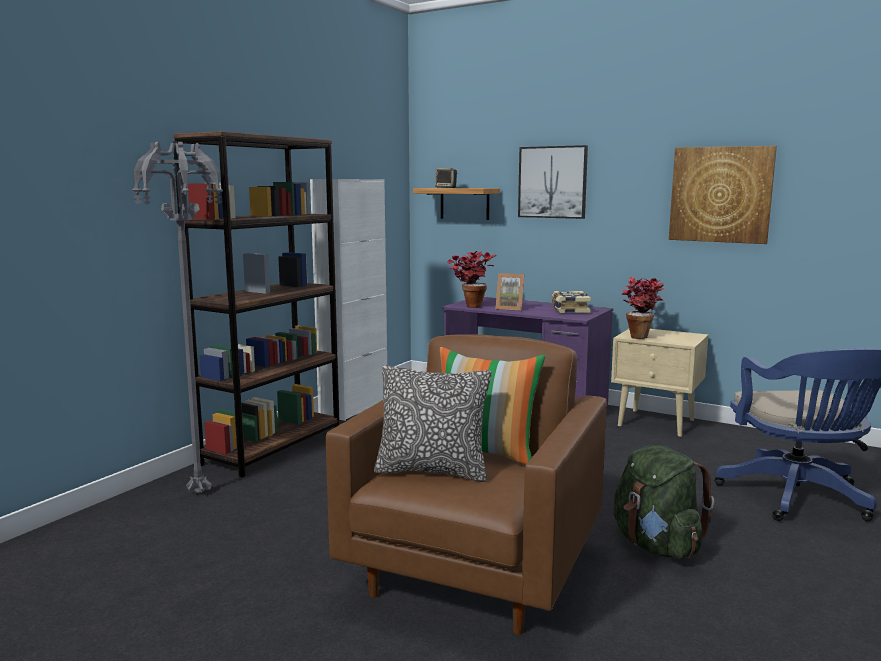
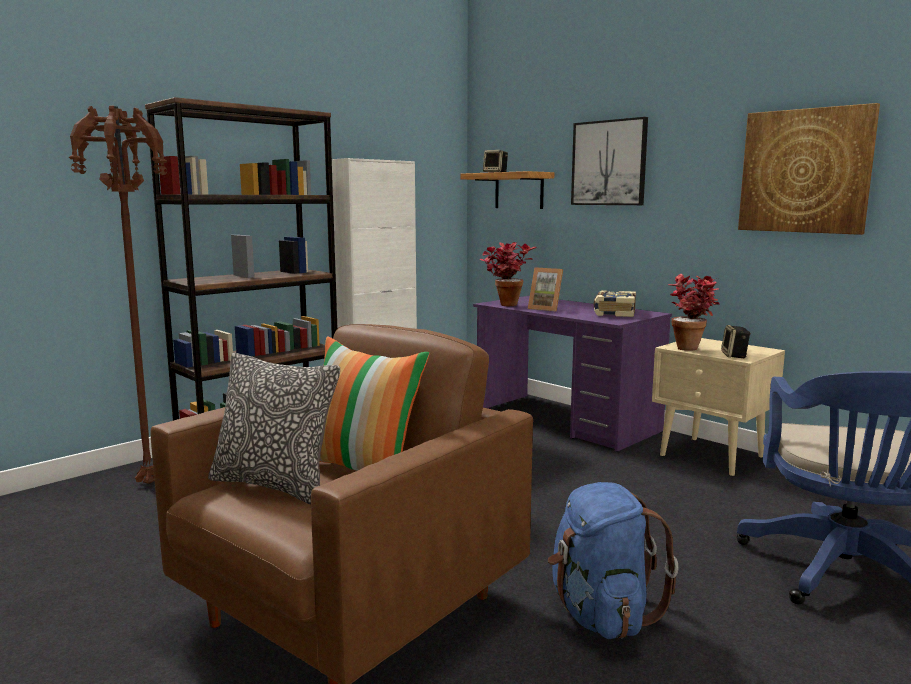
camera: 15 degrees right, 0 degrees up
(201, 493) = (151, 484): grey floor lamp -> brown floor lamp
(657, 546) = (601, 615): green backpack -> blue backpack
(678, 341) = (734, 355): none -> speaker

